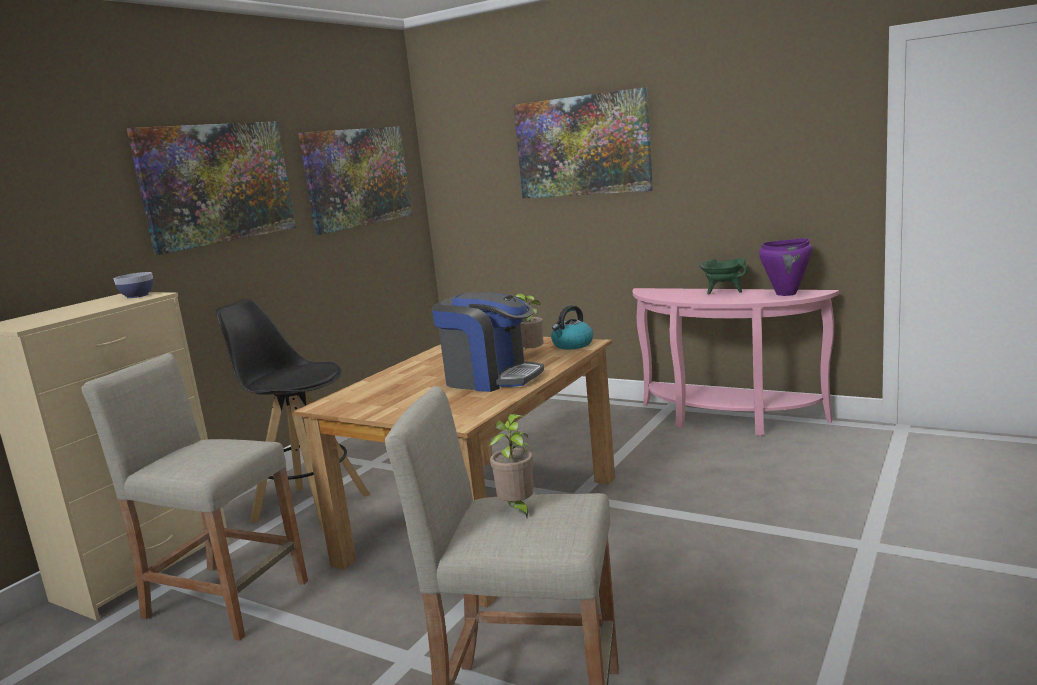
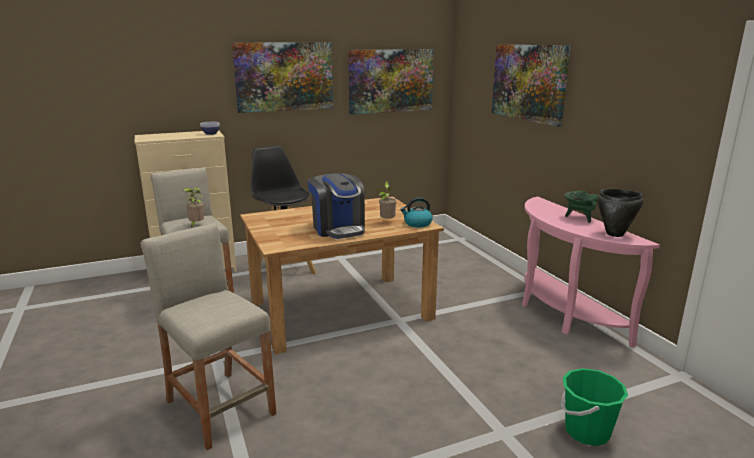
camera: 35 degrees right, 5 degrees up
(517, 509) = (217, 302): potted plant -> potted plant (196, 225)
(786, 293) = (615, 234): purple cooking pot -> black cooking pot
(922, 506) = (587, 431): none -> green bucket

